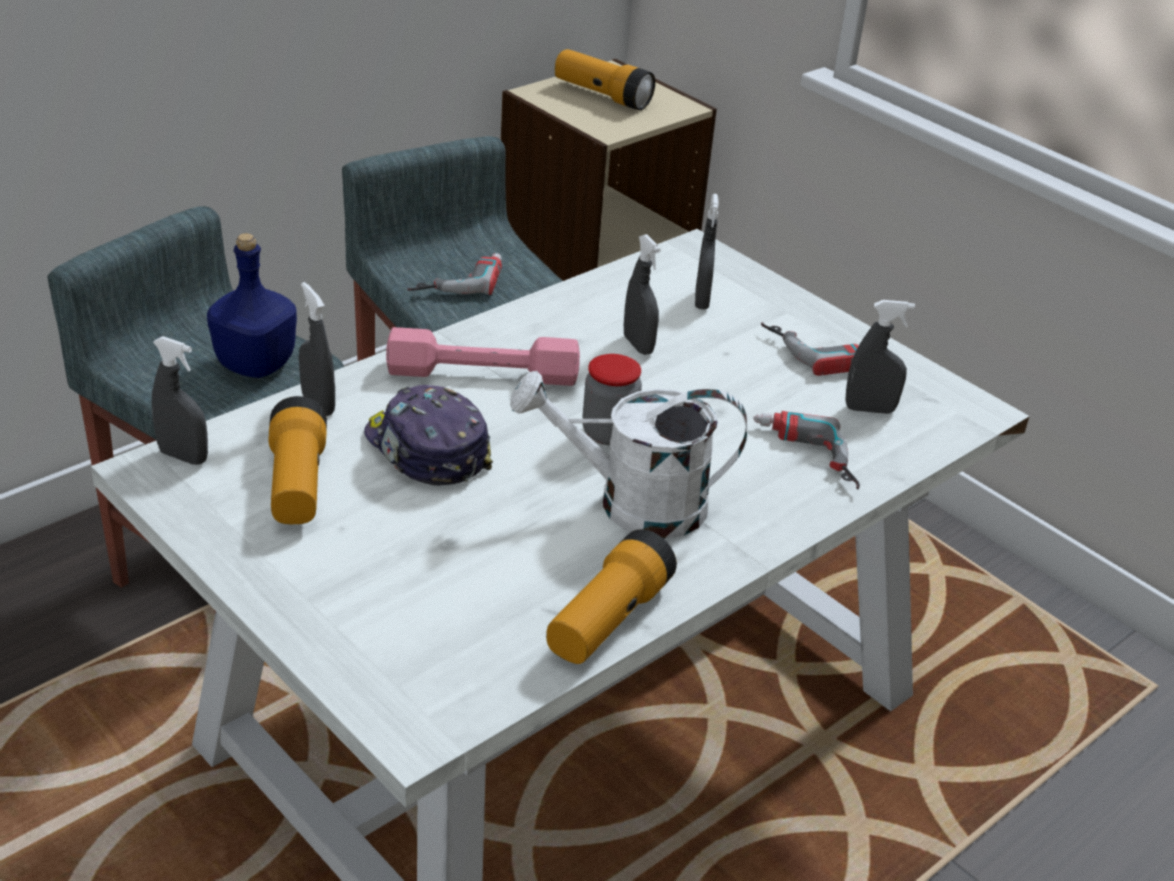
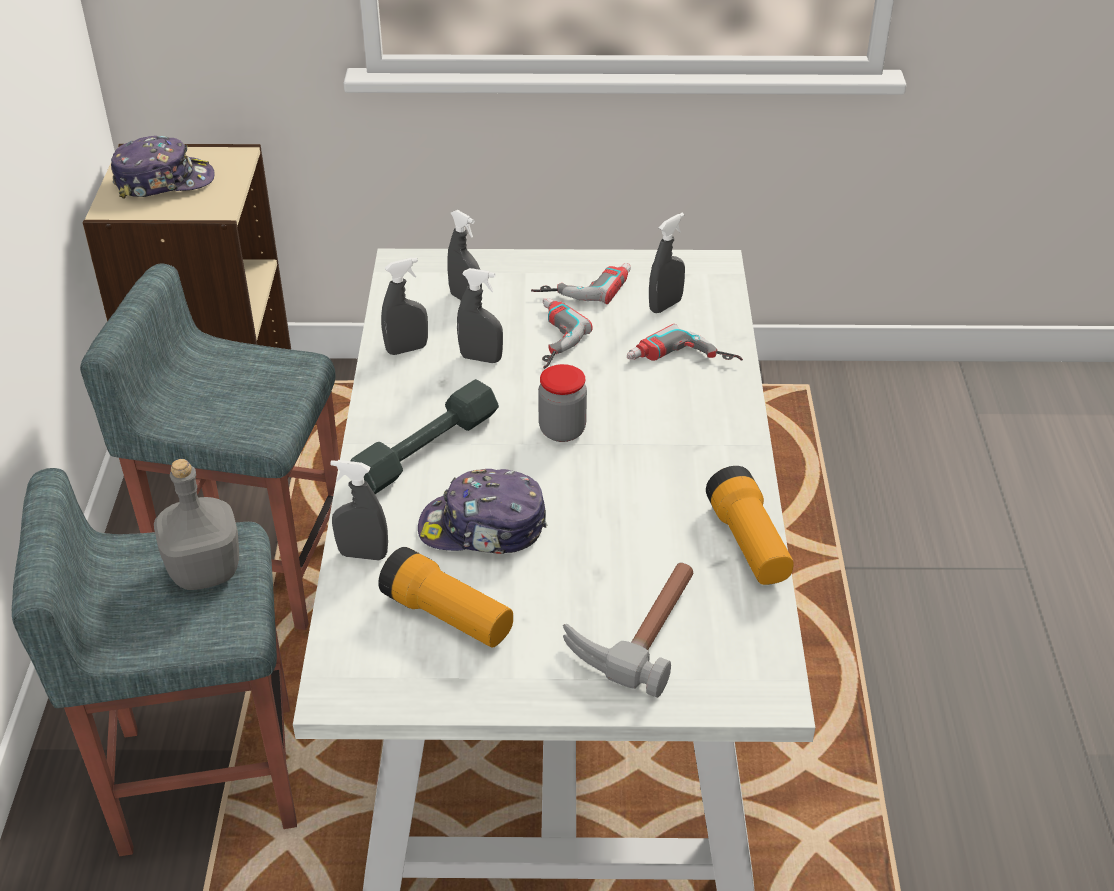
camera: 45 degrees left, 5 degrees up
(183, 456) = (343, 662): grey spray bottle -> grey spray bottle (407, 349)
(256, 363) = (204, 570): blue bottle -> grey bottle
(405, 600) = (635, 628): none -> hammer
(457, 279) = (235, 401): power drill -> power drill (546, 338)
(482, 373) = (425, 450): pink dumbbell -> grey dumbbell
(602, 95) = (164, 181): flashlight -> cap
(632, 504) = (648, 465): white watering can -> none

